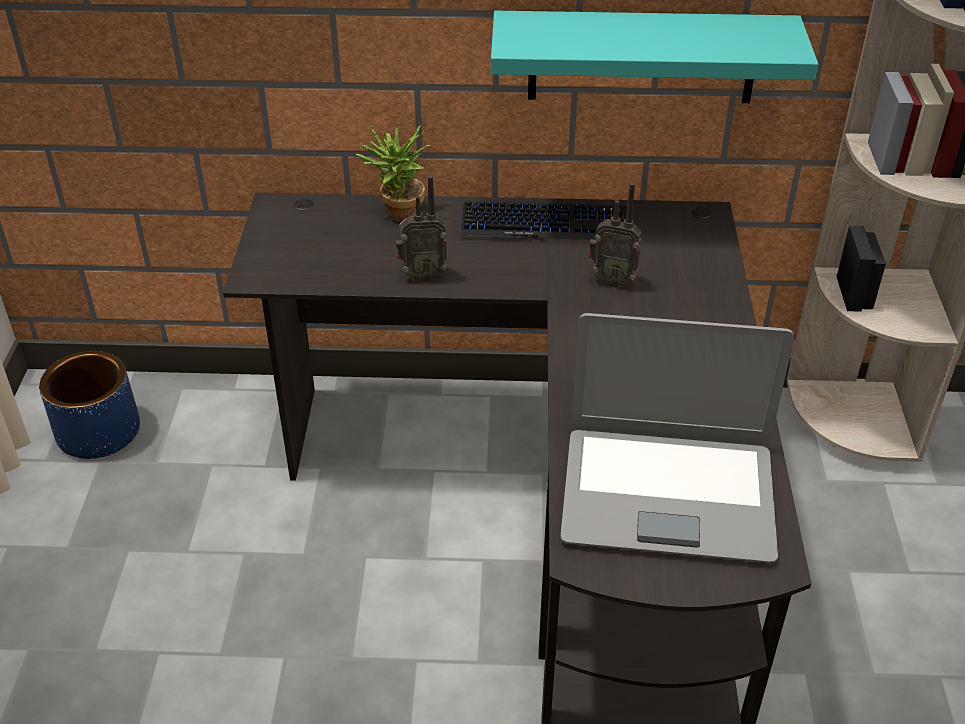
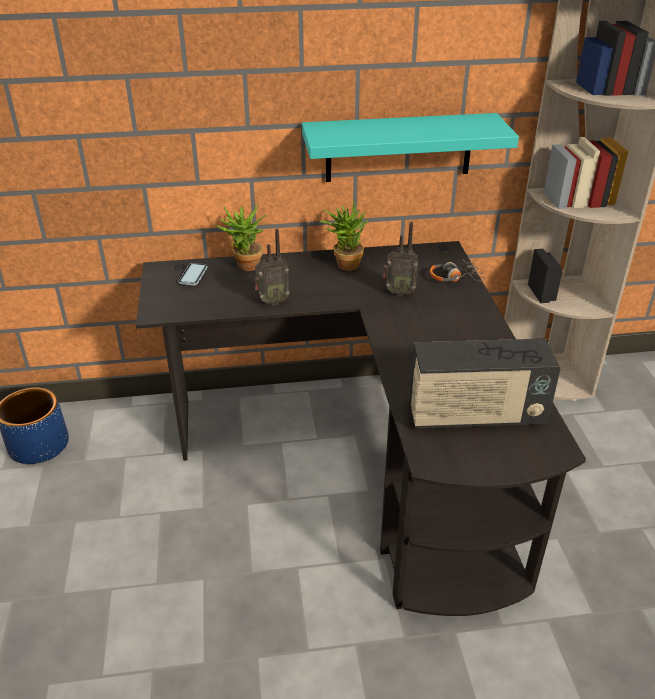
camera: 10 degrees left, 5 degrees down
(320, 221) = (193, 275): none -> phone
(544, 224) = (344, 264): keyboard -> potted plant
(667, 494) = (475, 415): laptop -> radio
(705, 264) = (455, 277): none -> headphones

